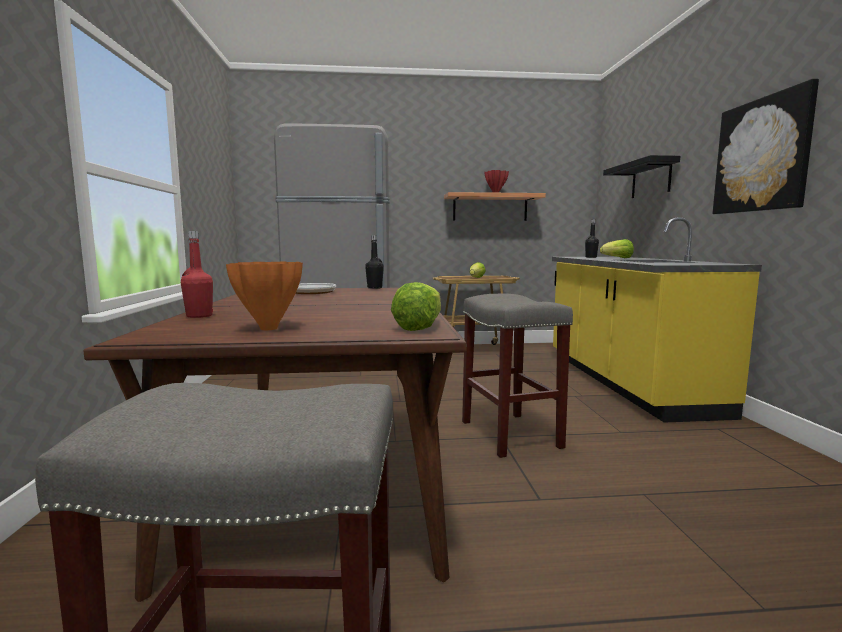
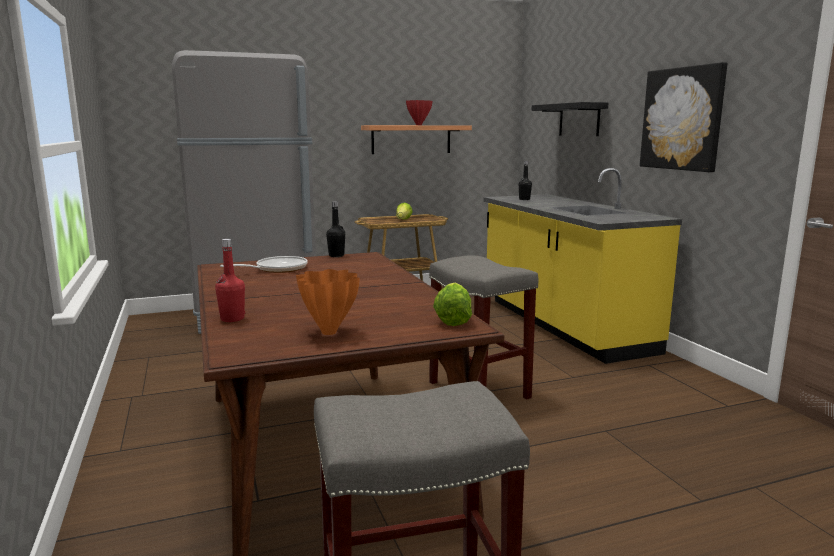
camera: 15 degrees left, 5 degrees up
(618, 258) = (551, 202): lettuce -> none

